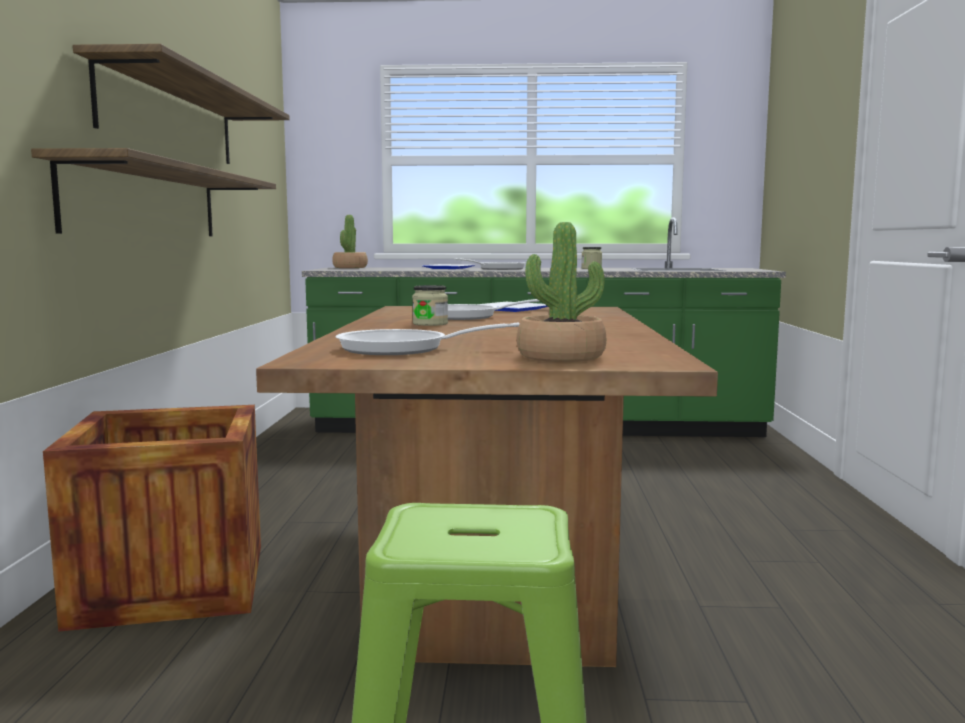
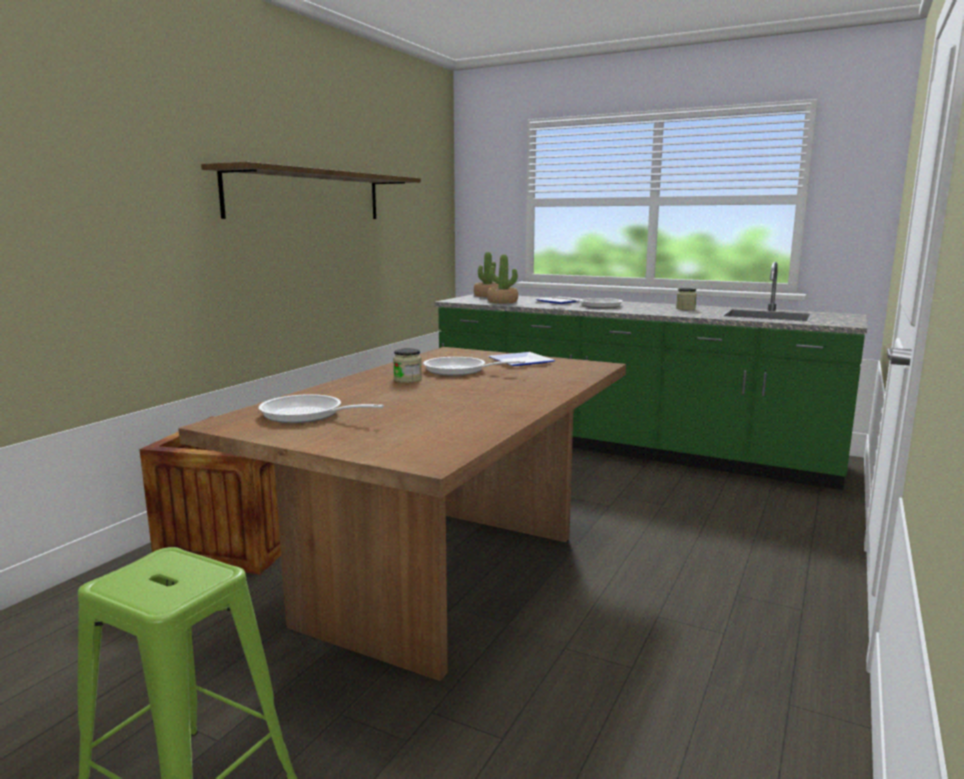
camera: 25 degrees right, 5 degrees up
(146, 202) = (277, 263): shelf -> none
(561, 357) = (381, 441): potted plant -> potted plant (502, 302)

